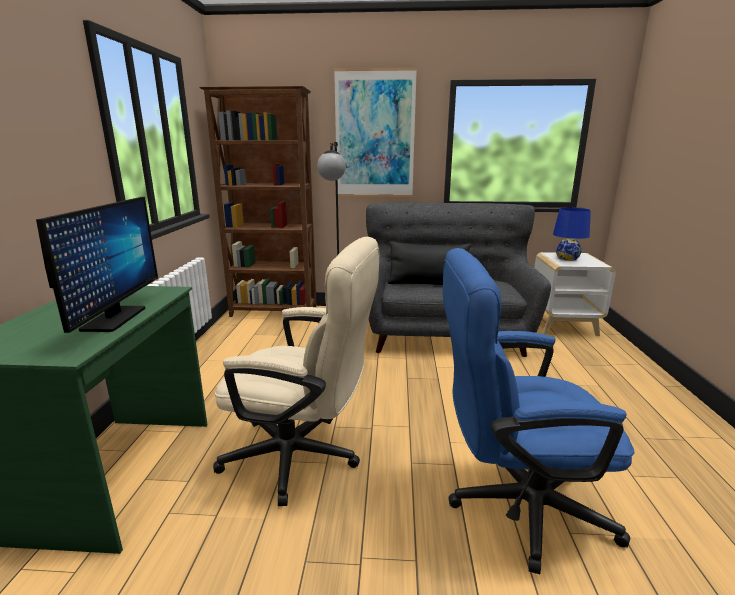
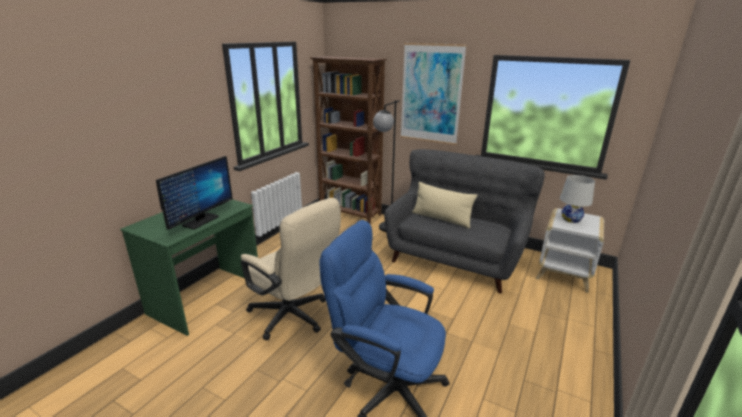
camera: 25 degrees right, 5 degrees up
(428, 284) = (441, 219): black pillow -> beige pillow
(567, 258) = (571, 219): blue table lamp -> white table lamp

